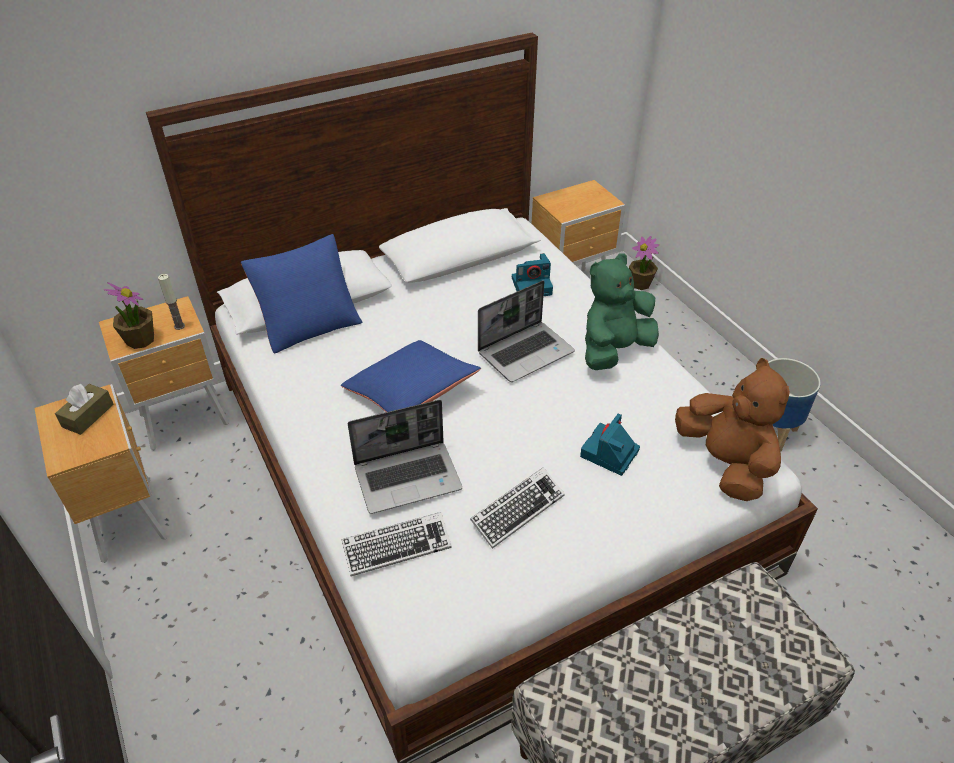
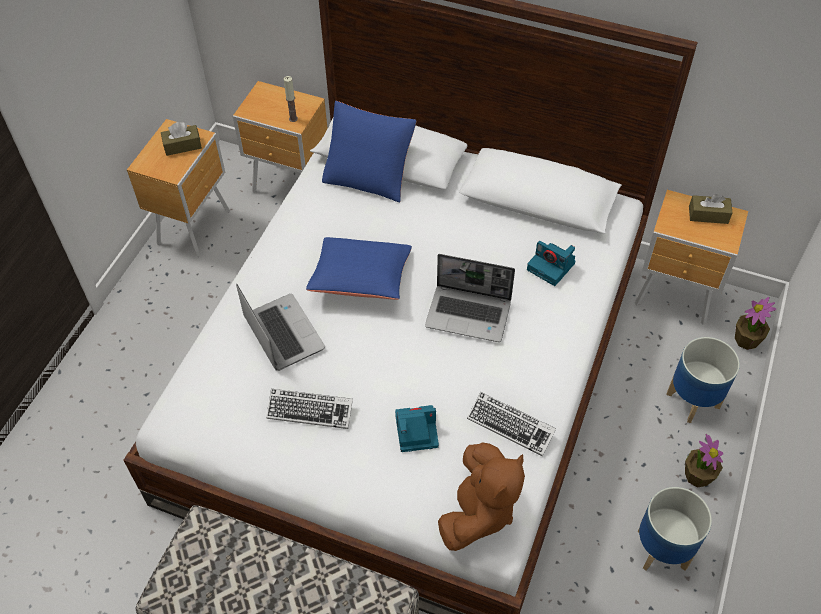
camera: 50 degrees right, 10 degrees up
(140, 339) = (263, 112): potted plant -> potted plant (697, 475)
(397, 547) = (222, 368): keyboard -> keyboard (510, 426)
(408, 477) = (282, 333): laptop -> laptop turned 150 degrees counterclockwise
(577, 195) = (708, 215): none -> brown tissue box
(614, 350) = (533, 366): green plush toy -> none
(663, 336) = (693, 400): none -> planter

